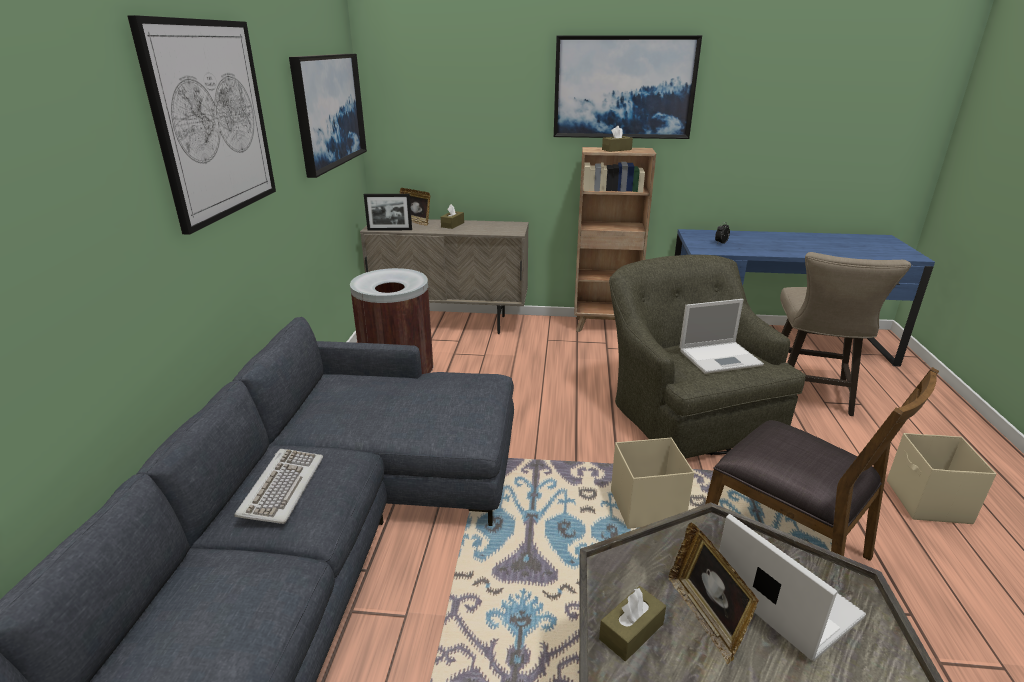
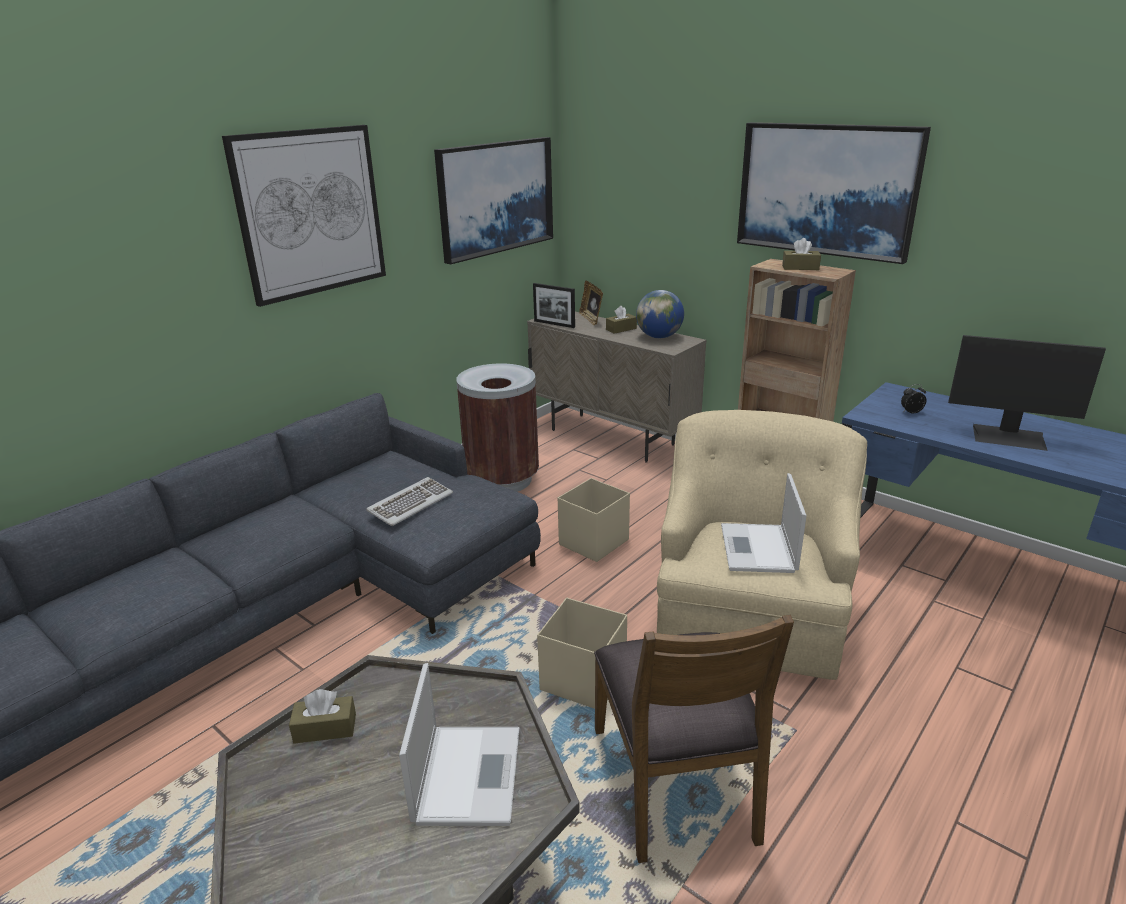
camera: 35 degrees right, 0 degrees up
(281, 487) = (255, 527): keyboard -> keyboard (410, 504)
(491, 225) = (659, 337): none -> globe
(687, 412) = (750, 611): green armchair -> beige armchair
(705, 616) = (389, 749): picture frame -> none
(721, 357) = (758, 549): laptop -> laptop turned 75 degrees clockwise
(789, 246) = (1009, 437): none -> monitor
(809, 396) = (944, 652): beige stool -> none
(927, 502) = (931, 834): beige storage box -> beige storage box (593, 542)

